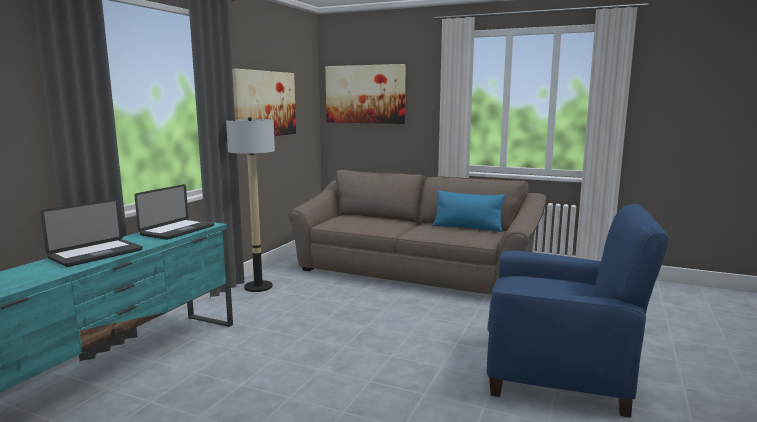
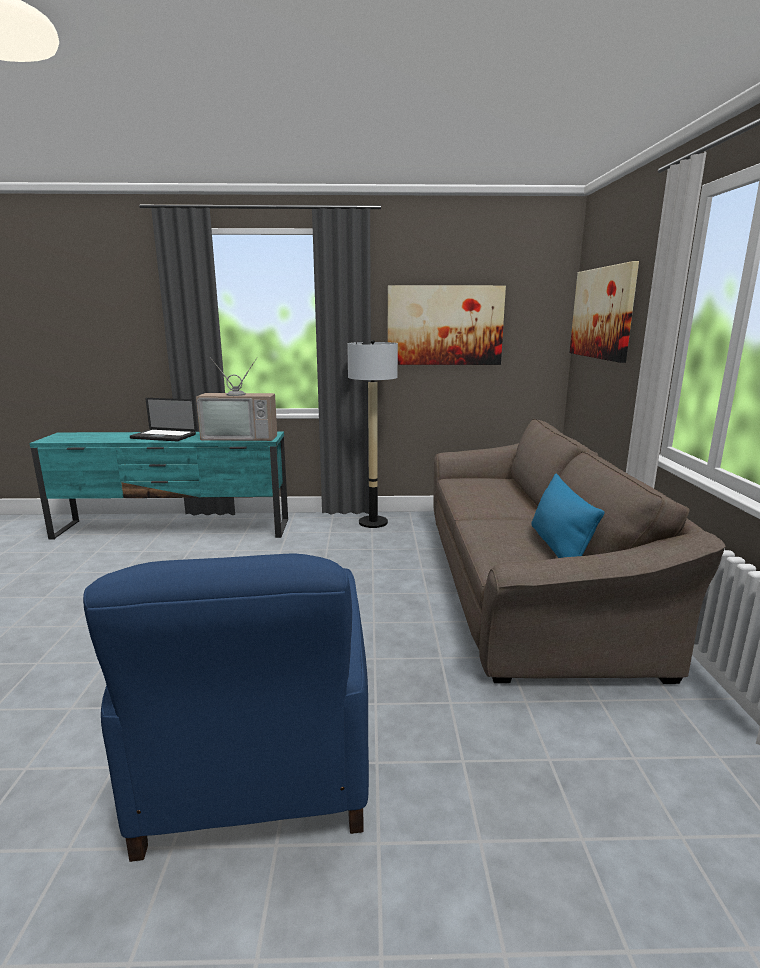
camera: 65 degrees right, 5 degrees up
(177, 230) = (241, 437): laptop -> television

